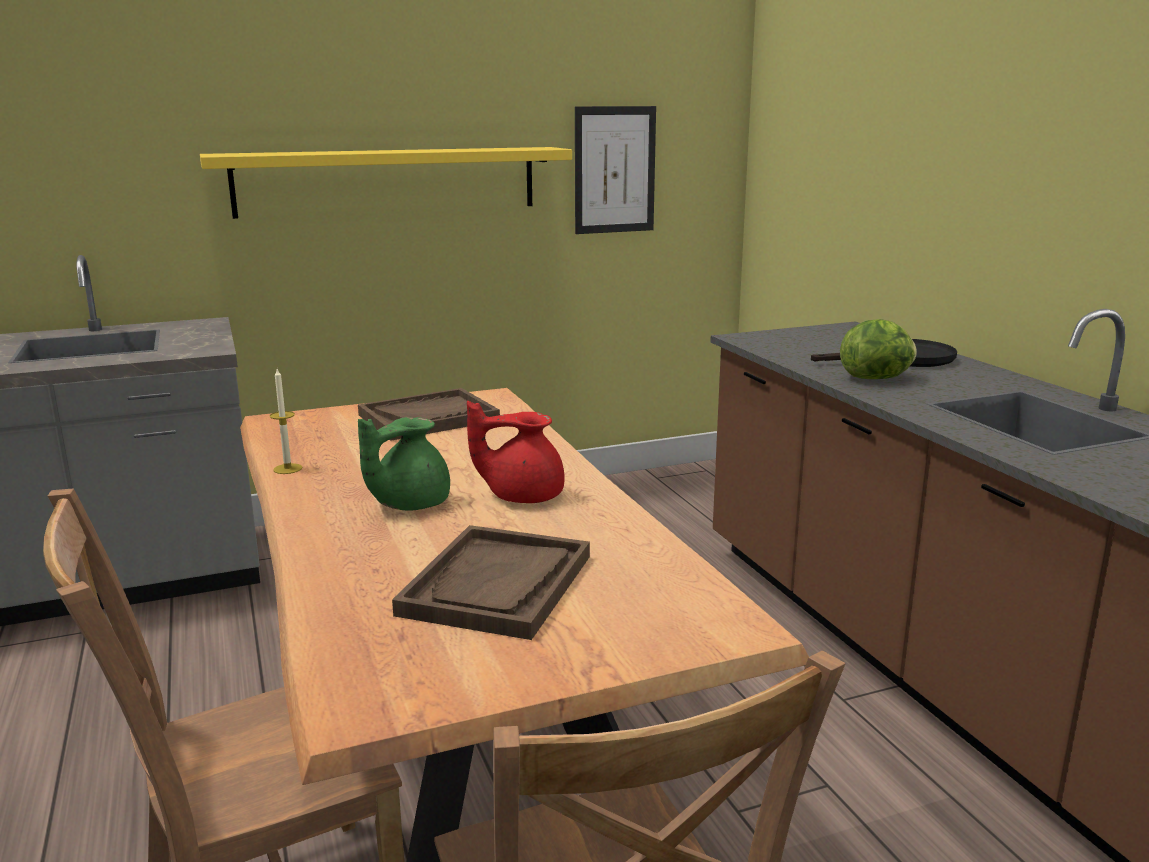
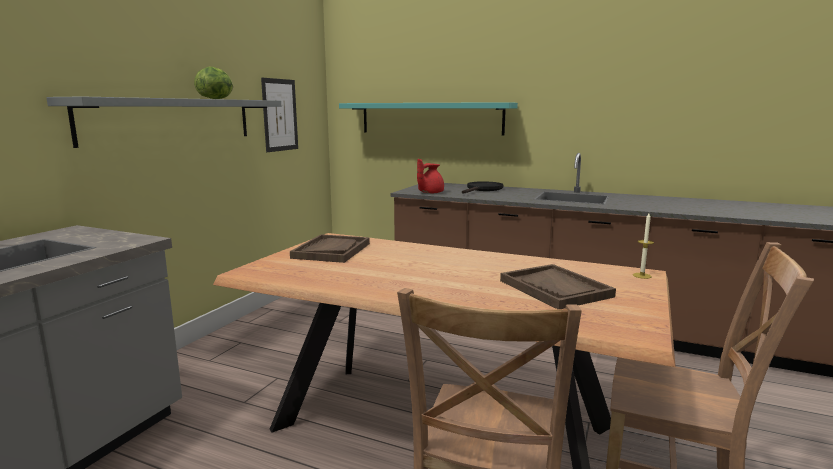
camera: 45 degrees left, 5 degrees down
(288, 469) = (332, 286): candle -> candle (642, 275)
(388, 181) = (172, 120): yellow shelf -> grey shelf
(408, 504) = (436, 279): green teapot -> none
(522, 495) = (468, 263): red teapot -> red teapot (429, 193)
(877, 378) = (496, 195): lettuce -> lettuce (216, 99)
(880, 188) = (430, 118): none -> turquoise shelf

